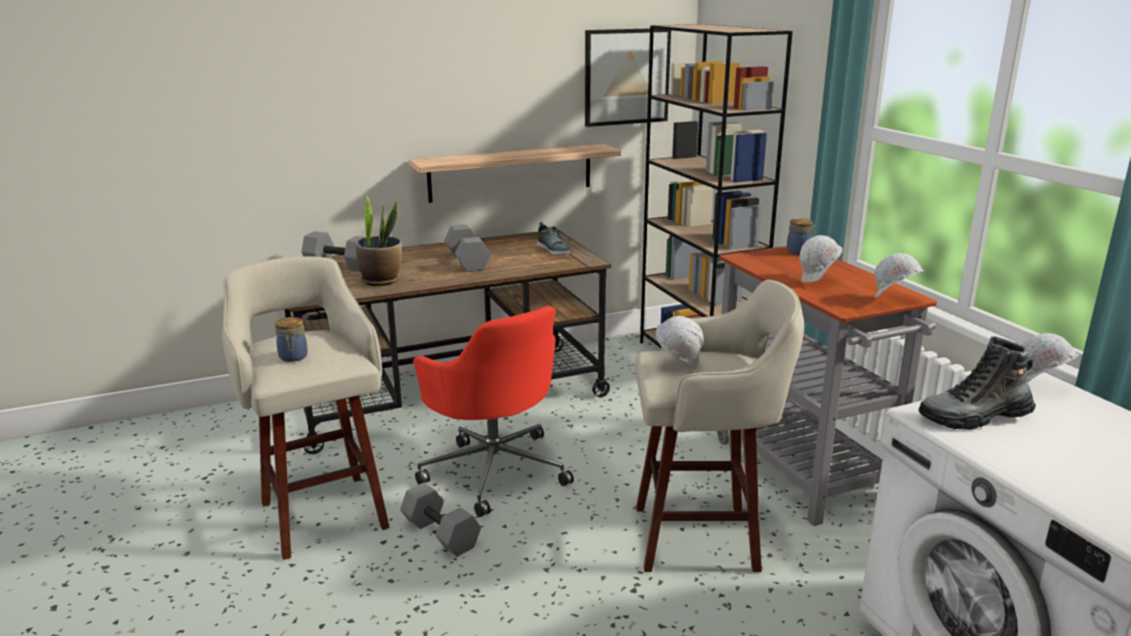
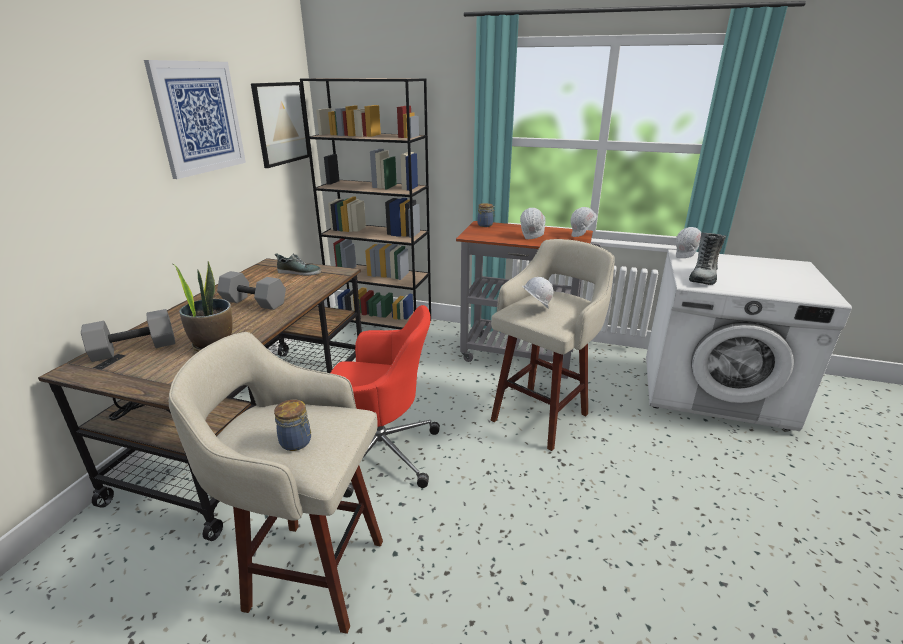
camera: 50 degrees left, 5 degrees up
(442, 533) = (422, 515): grey dumbbell -> none
(500, 65) = (199, 118): none -> picture
(511, 172) = (225, 218): shelf -> none

